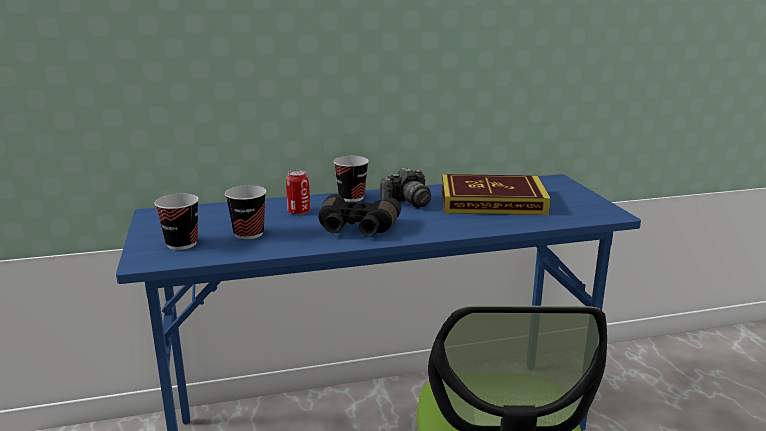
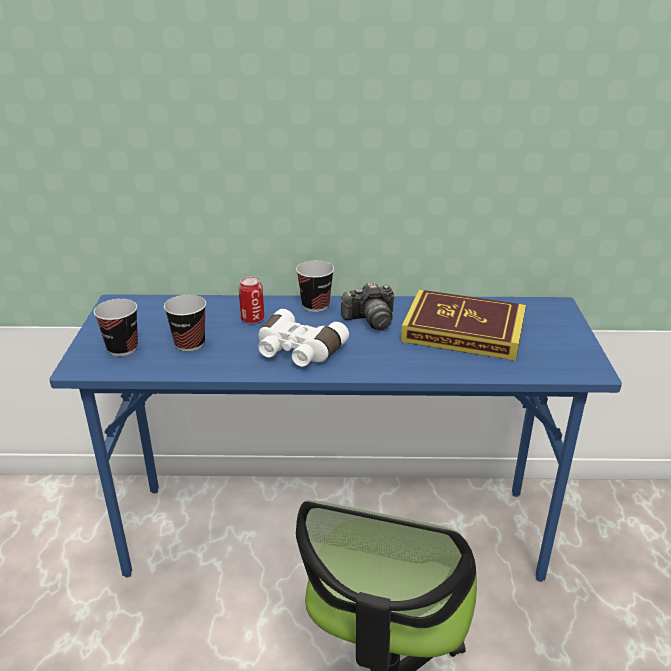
camera: 15 degrees right, 10 degrees up
(356, 228) = (297, 351): black binoculars -> white binoculars

